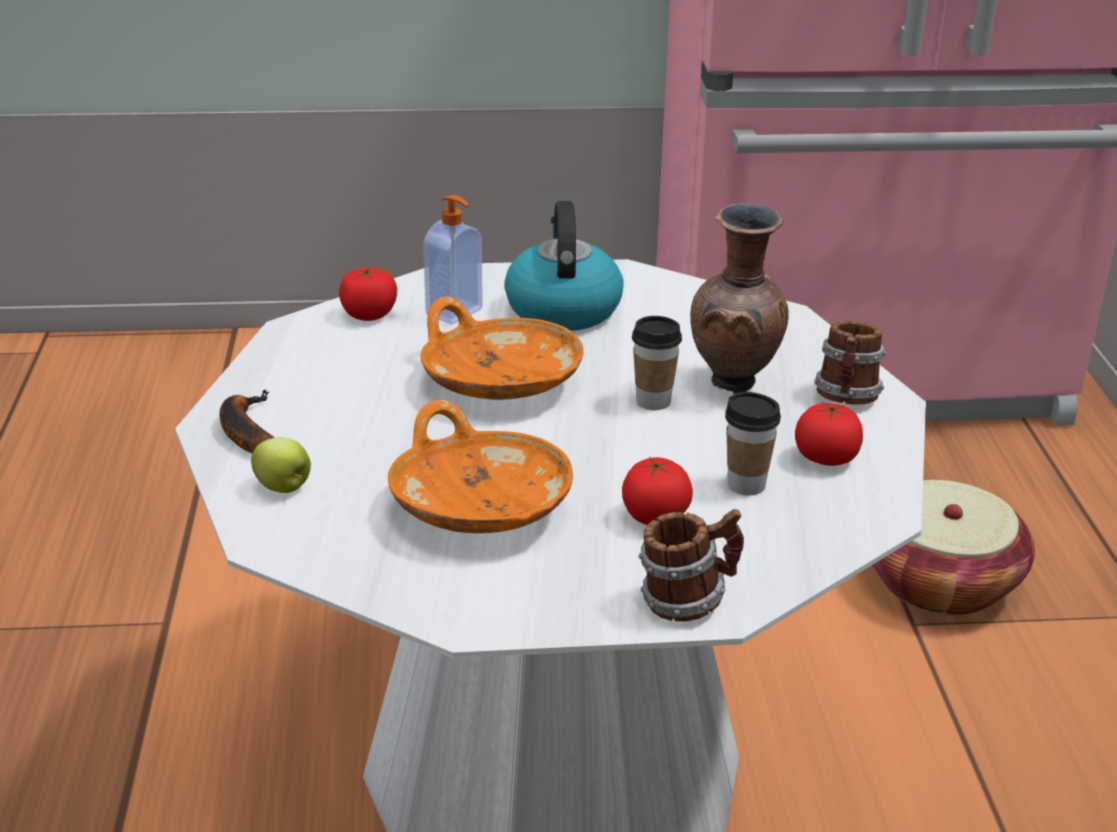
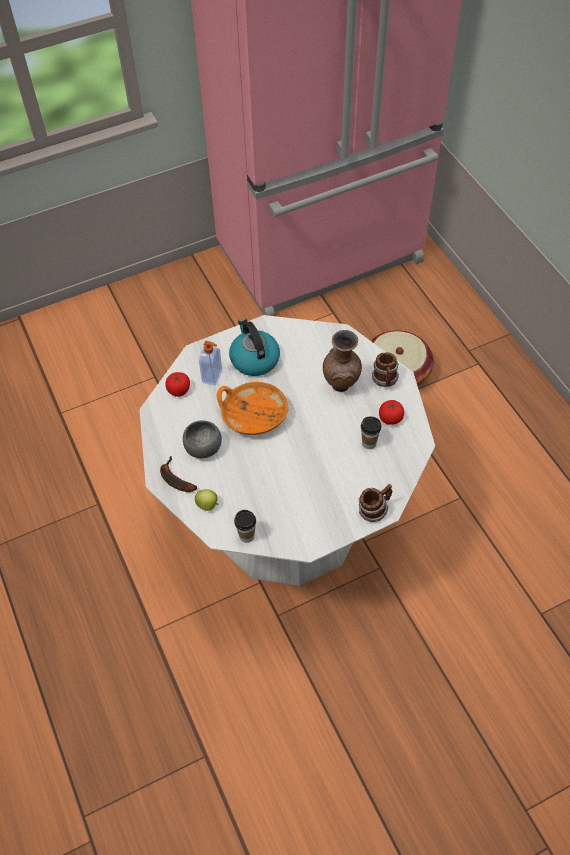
camera: 20 degrees left, 25 degrees up
(348, 401) = (202, 447): none -> grey bowl
(478, 505) = (282, 488): orange bowl -> none
(653, 401) = (316, 407): cup -> cup (246, 536)
(655, 516) = (345, 471): tomato -> none

